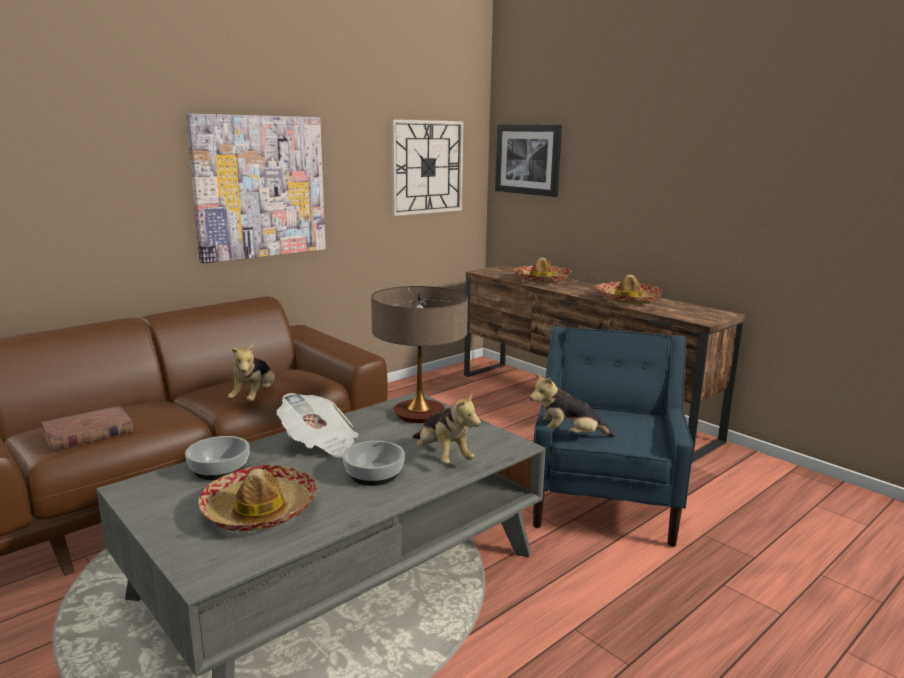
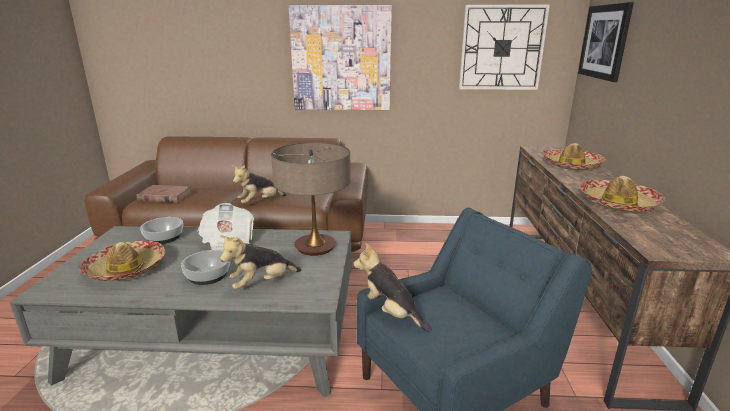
camera: 45 degrees right, 5 degrees up
(442, 457) = (262, 283): plush toy -> plush toy turned 45 degrees clockwise

